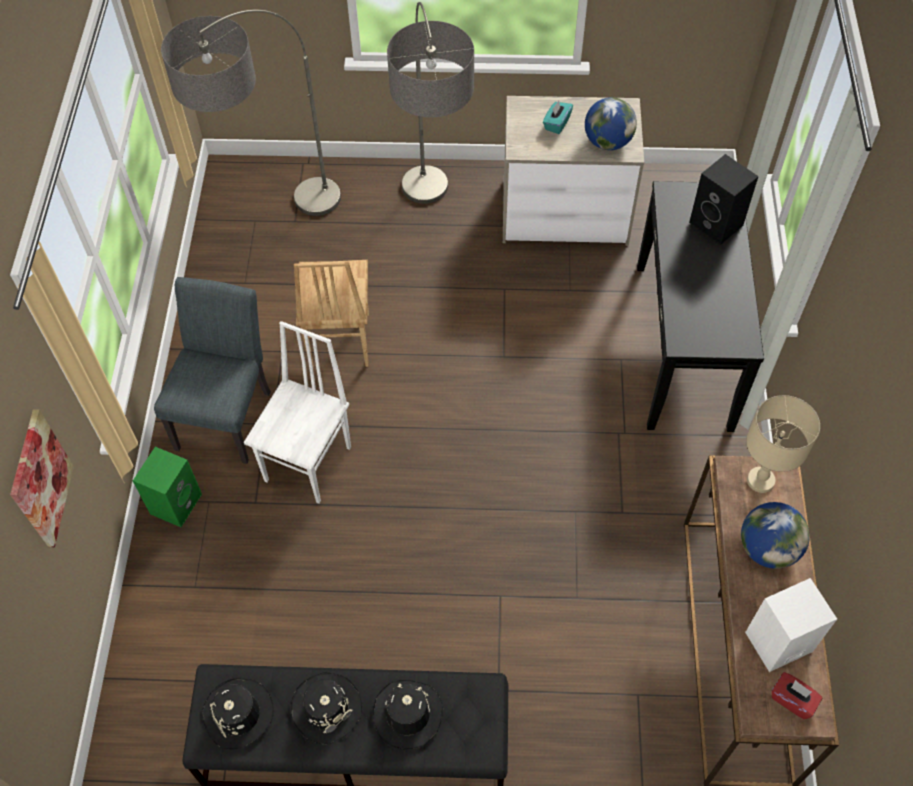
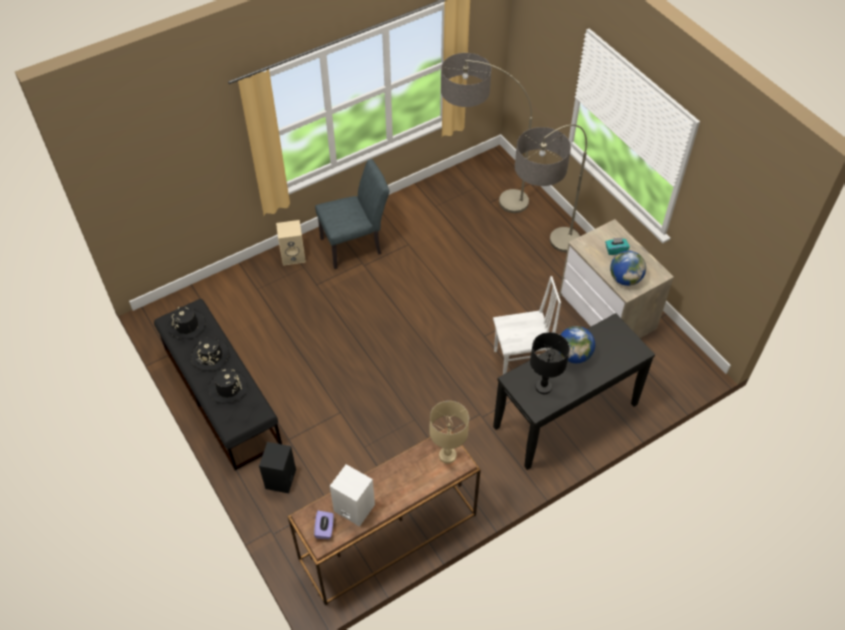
camera: 55 degrees right, 5 degrees down
(40, 479) = (207, 166): picture -> none
(175, 502) = (294, 255): green speaker -> beige speaker
(310, 463) = (354, 293): white chair -> white chair (520, 363)
(338, 341) = (433, 262): brown chair -> none
(714, 318) = (543, 387): none -> black table lamp
(717, 224) = (612, 357): black speaker -> black speaker (281, 480)
(767, 548) = (407, 478): globe -> globe (573, 355)
(792, 700) = (325, 529): red tissue box -> purple tissue box

